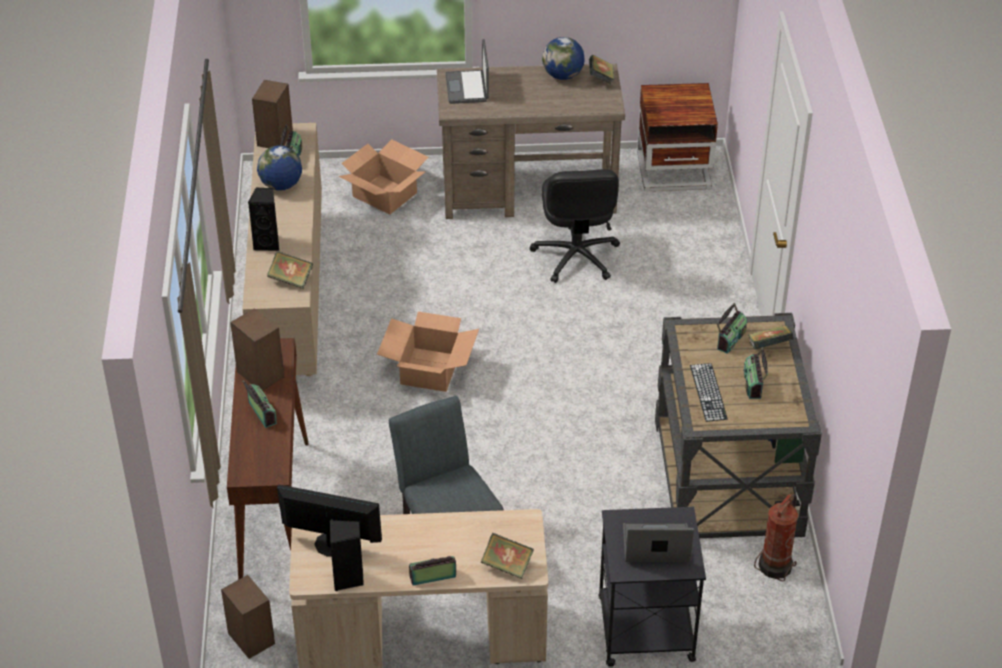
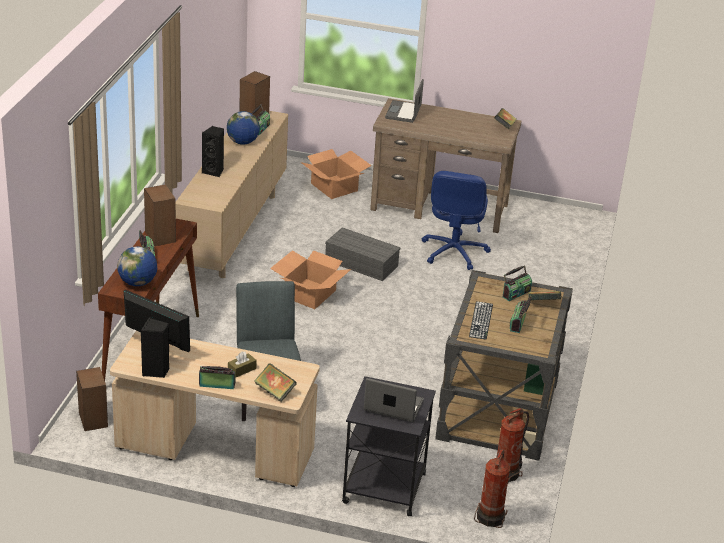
camera: 15 degrees right, 10 degrees down
(291, 280) = (217, 194): book -> none
(451, 544) = (242, 370): none -> brown tissue box
(470, 305) = (360, 263): none -> grey storage box
(563, 75) = (477, 119): globe -> globe (138, 283)
(575, 256) = (454, 252): black office chair -> blue office chair
(673, 170) = (555, 217): nightstand -> none
(785, 632) = (491, 517): none -> fire extinguisher

